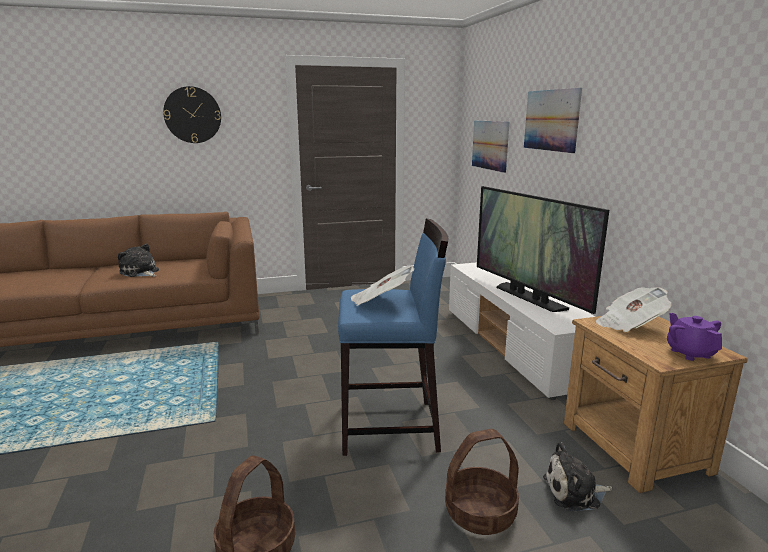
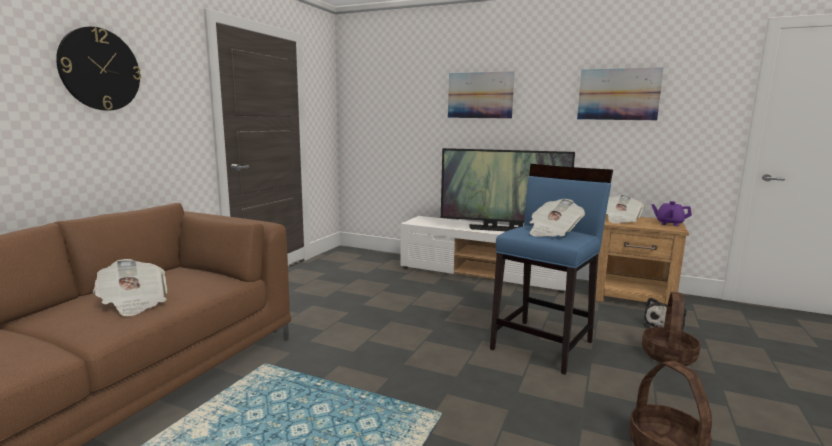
camera: 50 degrees left, 5 degrees down
(140, 272) = (134, 303): plush toy -> newspaper
(490, 145) = (394, 118): picture -> picture (618, 94)

